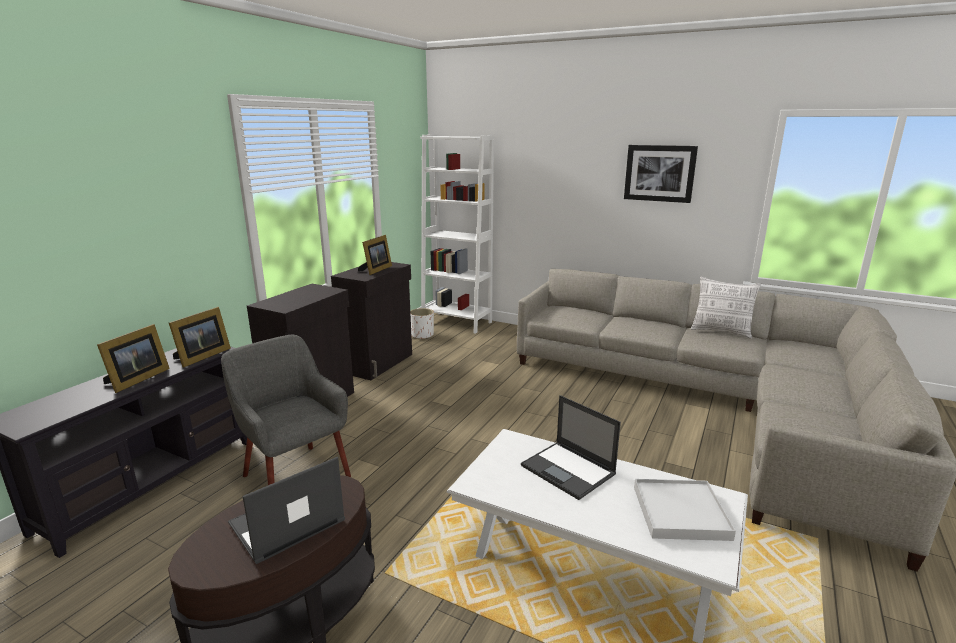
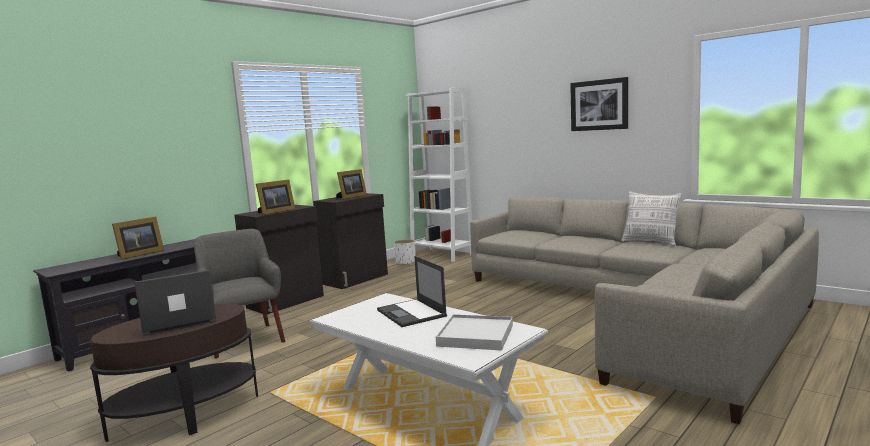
camera: 15 degrees right, 10 degrees down
(201, 357) = (190, 245): picture frame -> picture frame (275, 212)

